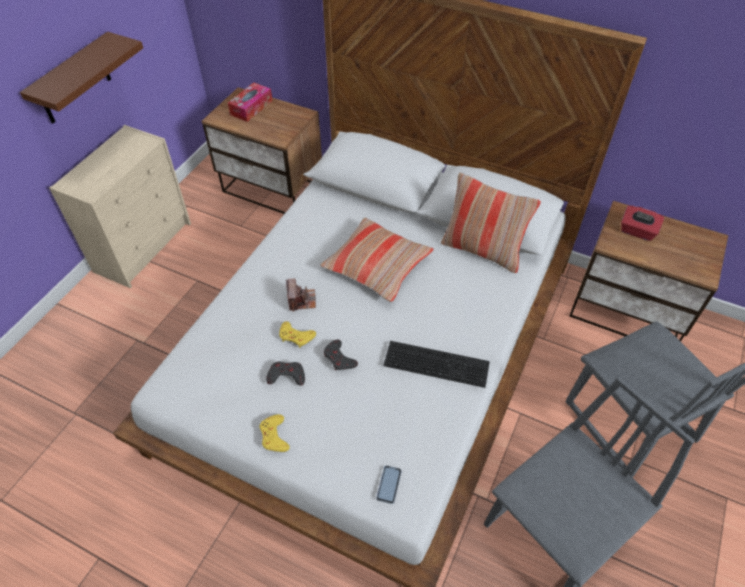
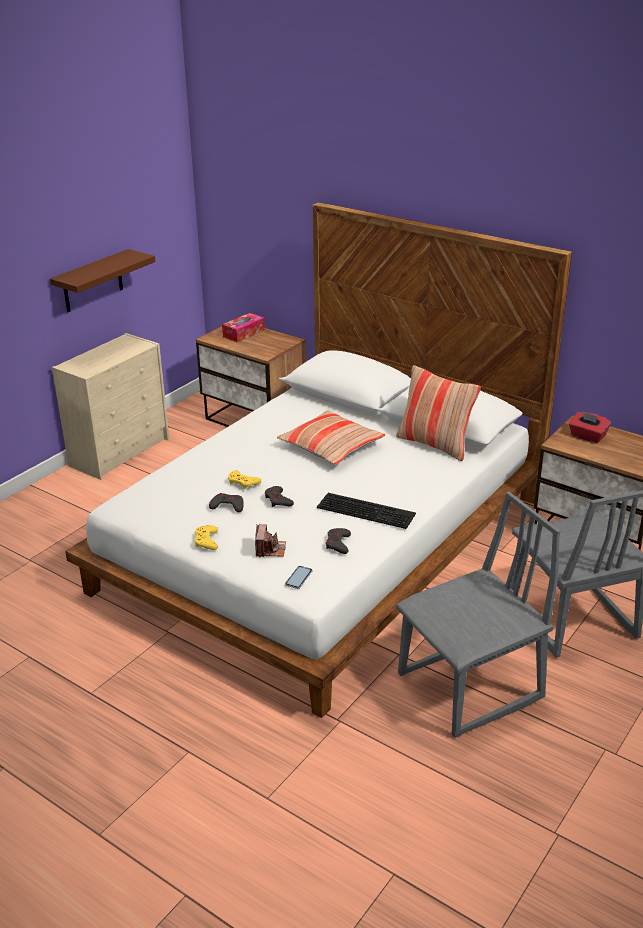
camera: 10 degrees right, 20 degrees down
(301, 300) = (254, 461): camera -> camera (270, 549)
(419, 421) = (338, 543): none -> grey game controller

